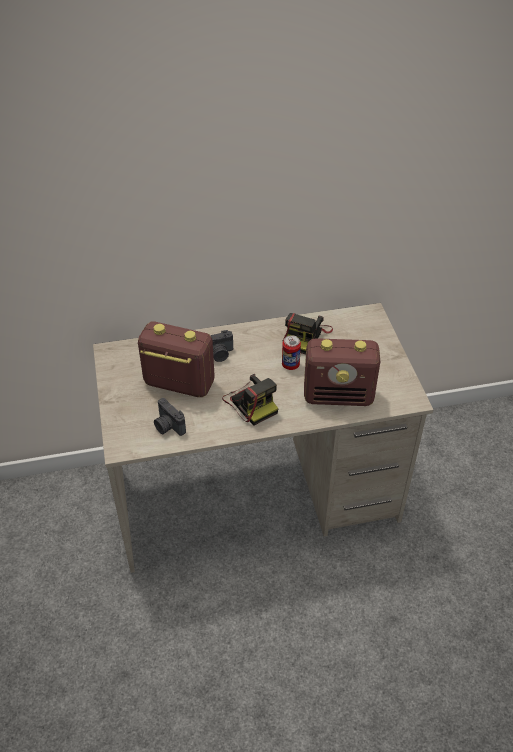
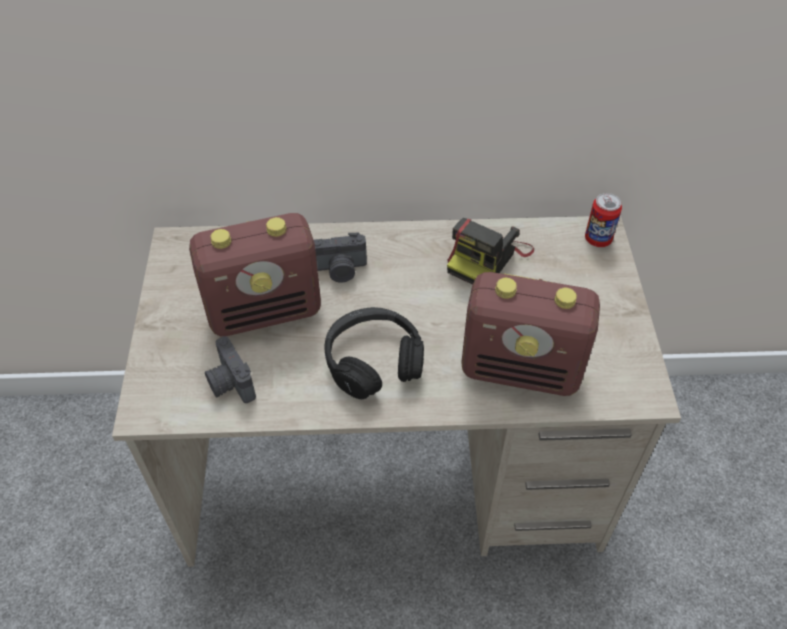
camera: 10 degrees right, 5 degrees up
(178, 383) = (266, 311): radio -> radio turned 135 degrees clockwise
(251, 402) = (373, 361): camera -> black headphones
(290, 365) = (452, 303): can -> can (598, 239)

